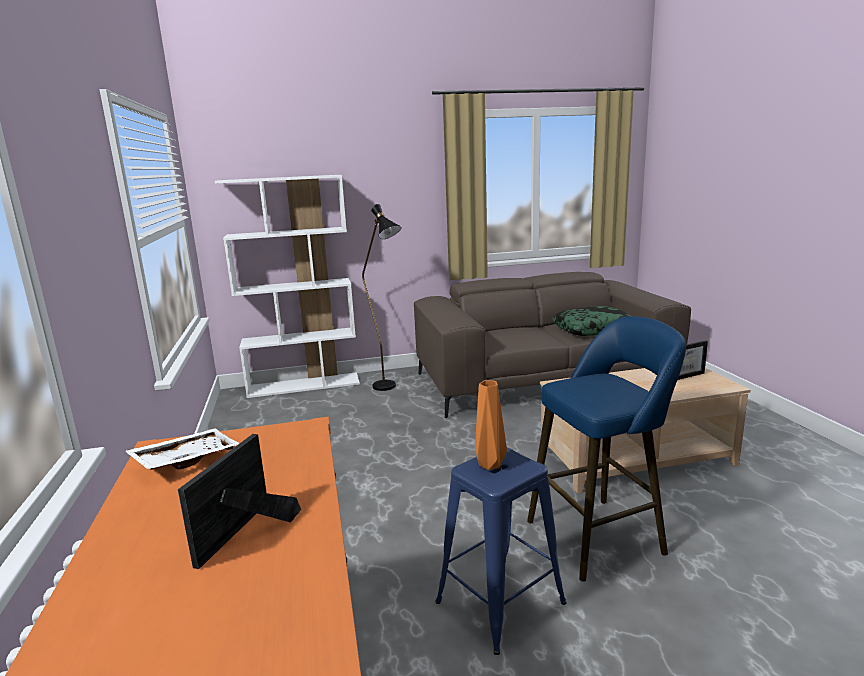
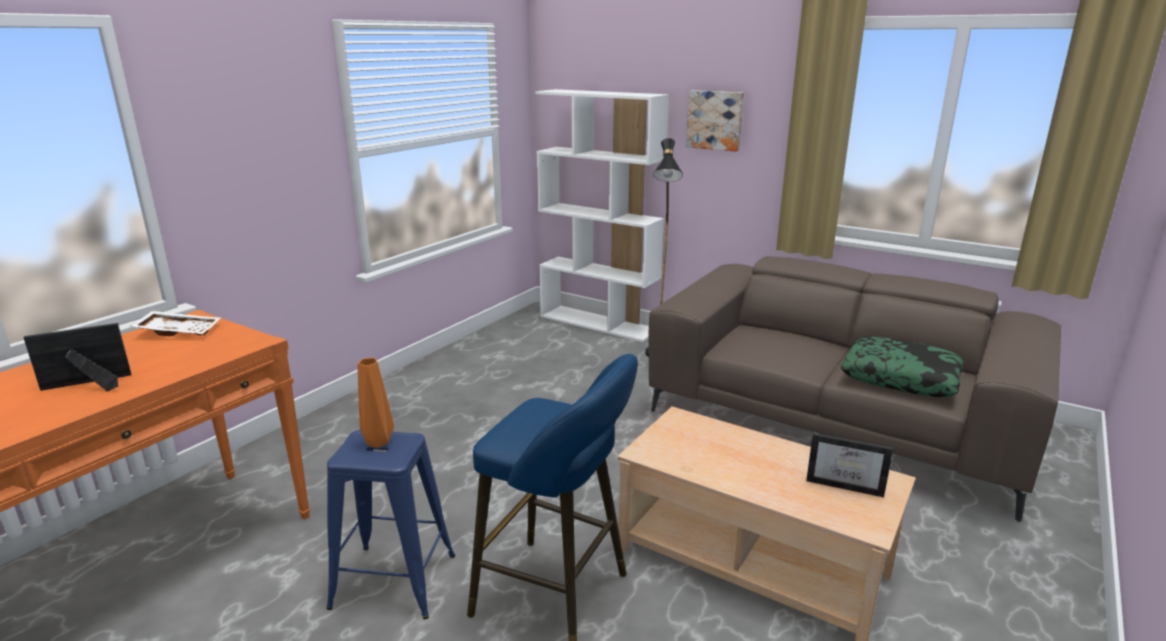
camera: 45 degrees right, 5 degrees up
(381, 191) = (715, 120): none -> picture

